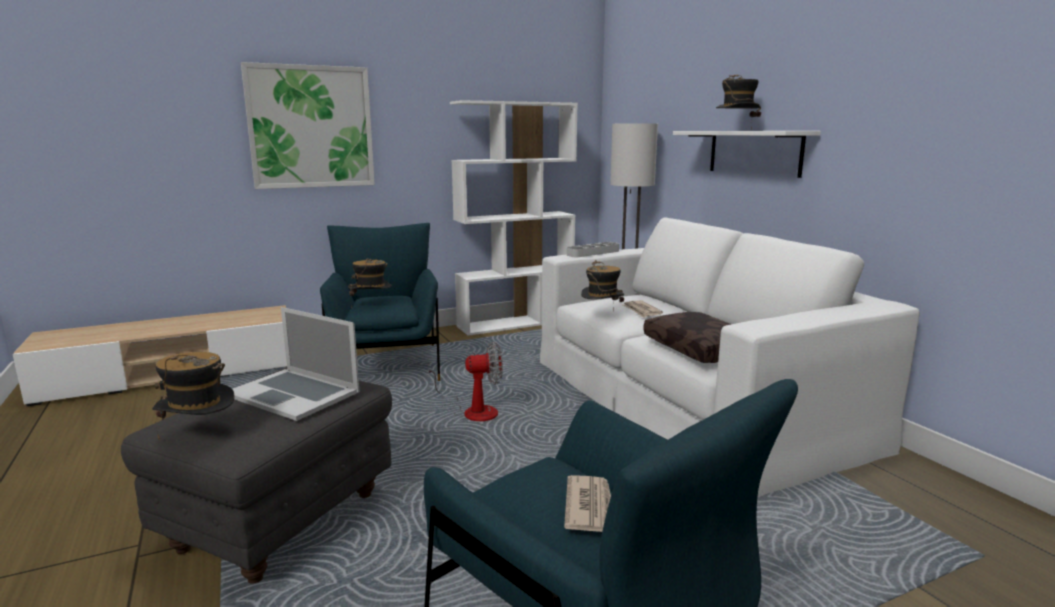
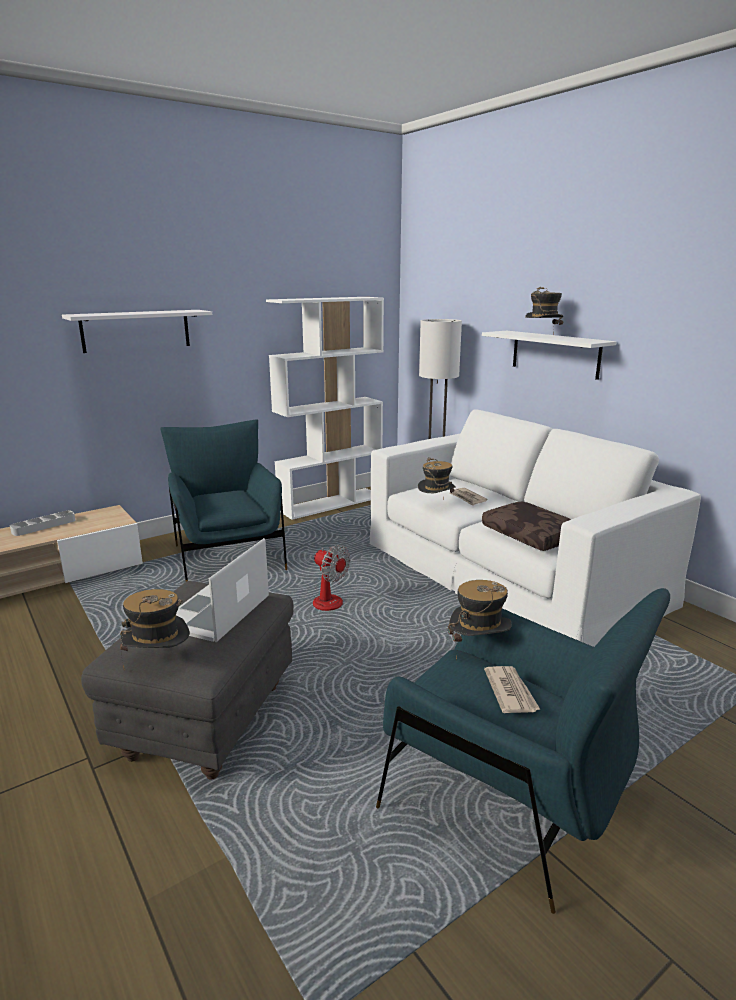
camera: 10 degrees left, 5 degrees up
(294, 393) = (216, 611): laptop -> laptop turned 90 degrees clockwise
(311, 127) = (136, 330): picture -> white shelf
(371, 306) = (219, 506): hat -> hat (478, 649)
(472, 411) = (329, 598): fan -> fan turned 60 degrees clockwise
(593, 253) = (414, 444): grey tray -> grey tray (44, 526)

